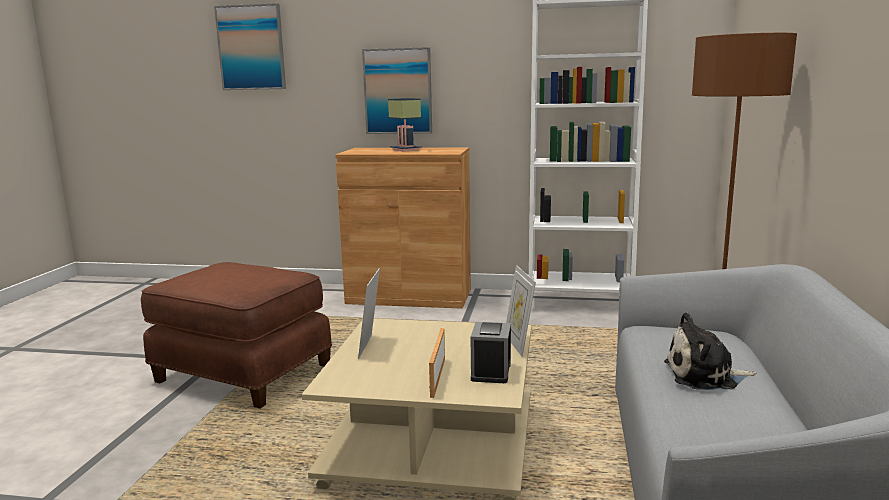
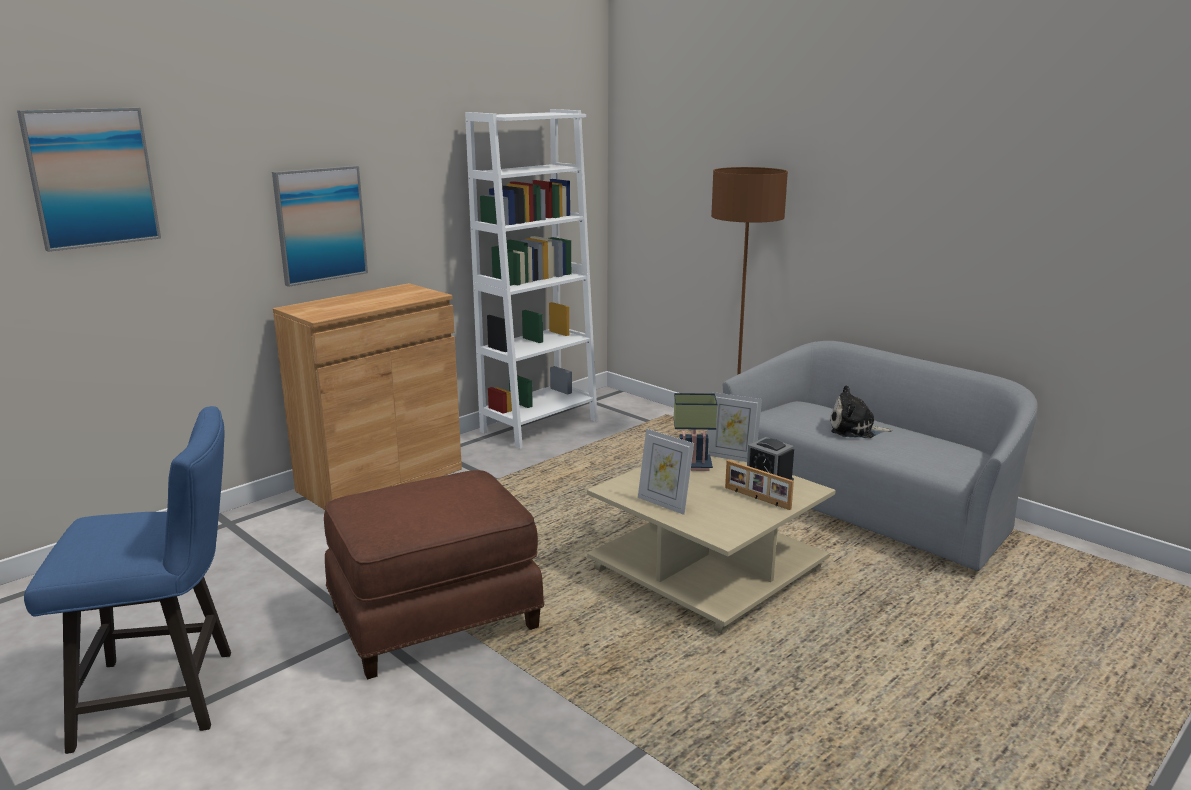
camera: 55 degrees left, 5 degrees up
(110, 344) = (169, 695): none -> blue stool
(404, 150) = (364, 300): table lamp -> table lamp (691, 466)
(705, 376) = (855, 430): plush toy -> plush toy turned 60 degrees clockwise

